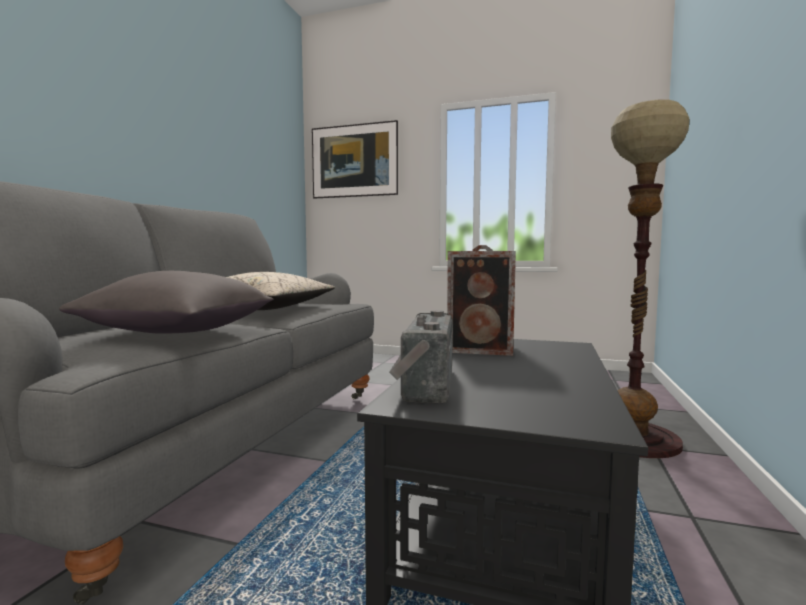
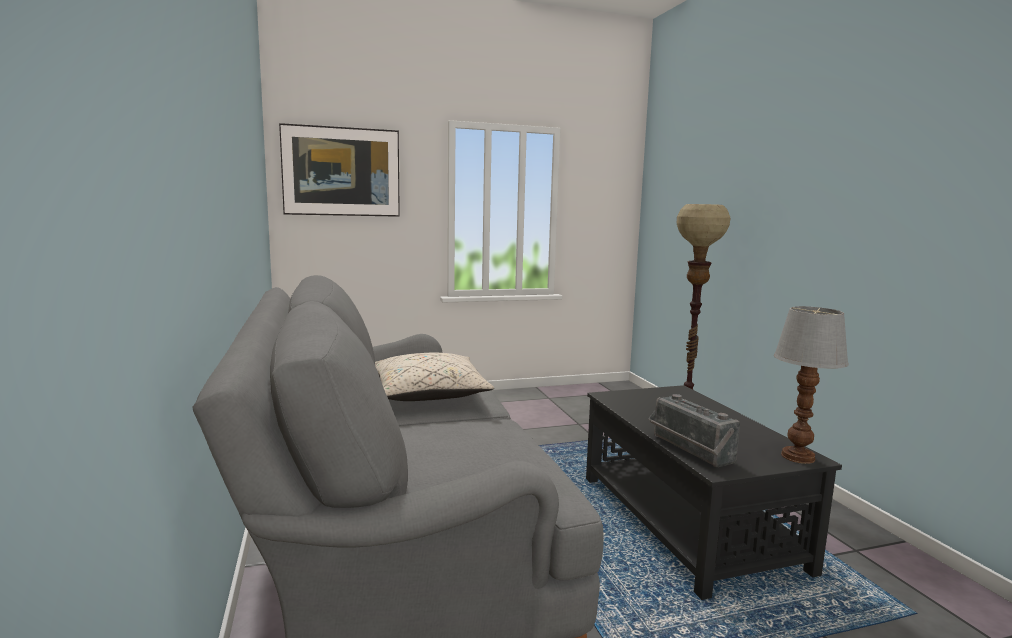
camera: 35 degrees left, 5 degrees up
(181, 332) = (501, 447): grey pillow -> none
(483, 349) = (644, 406): speaker -> none
(577, 419) = (797, 456): none -> table lamp

